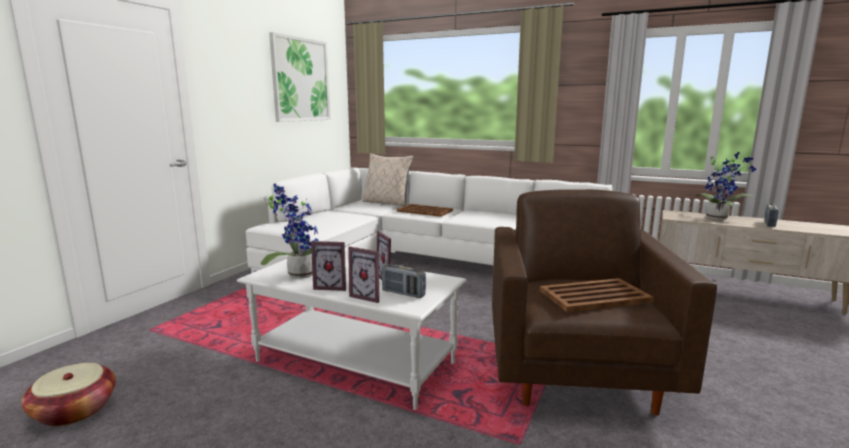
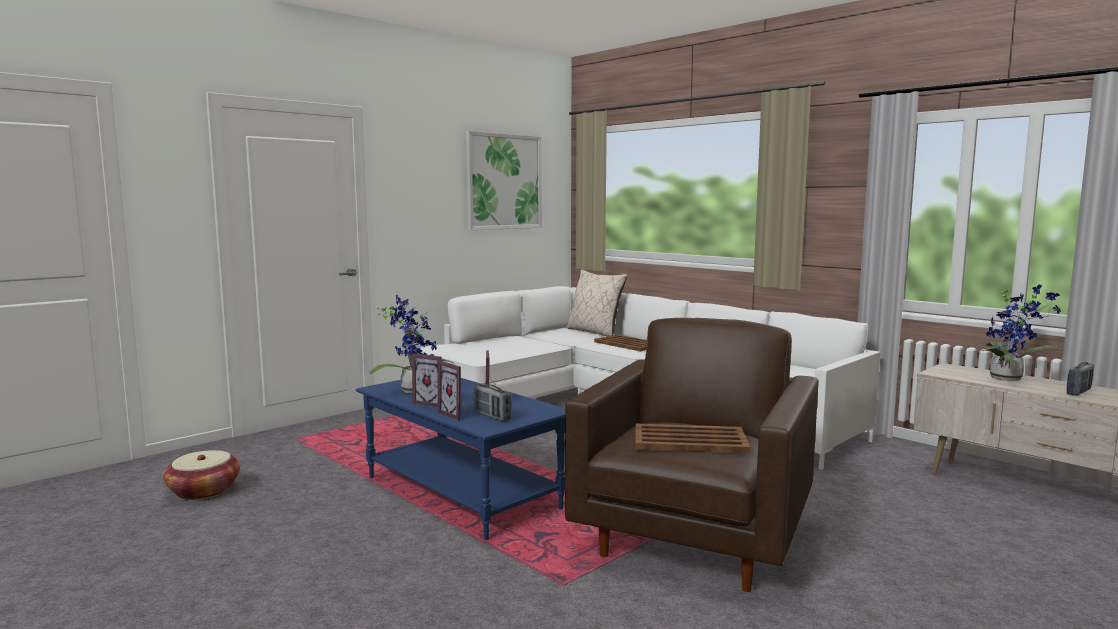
camera: 20 degrees right, 5 degrees down
(356, 362) = (462, 493): white coffee table -> blue coffee table

